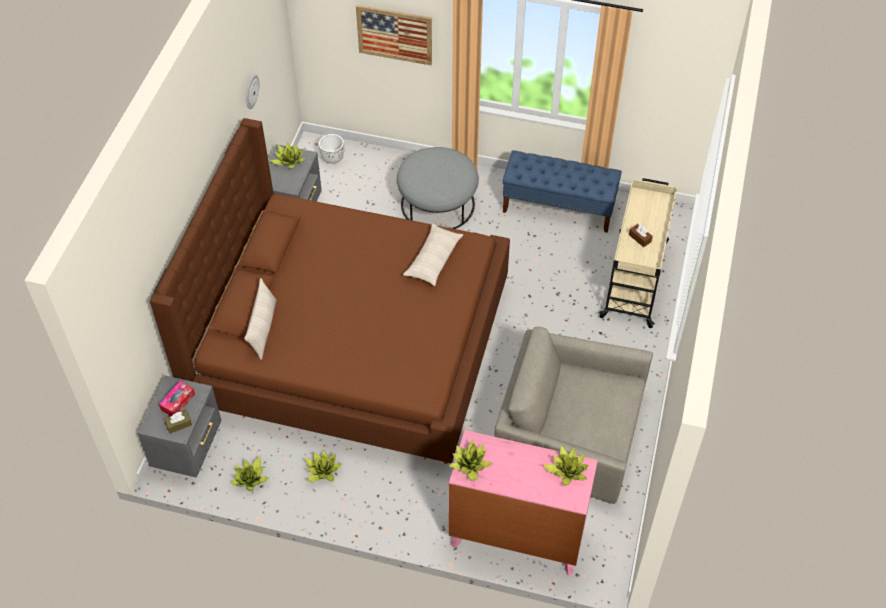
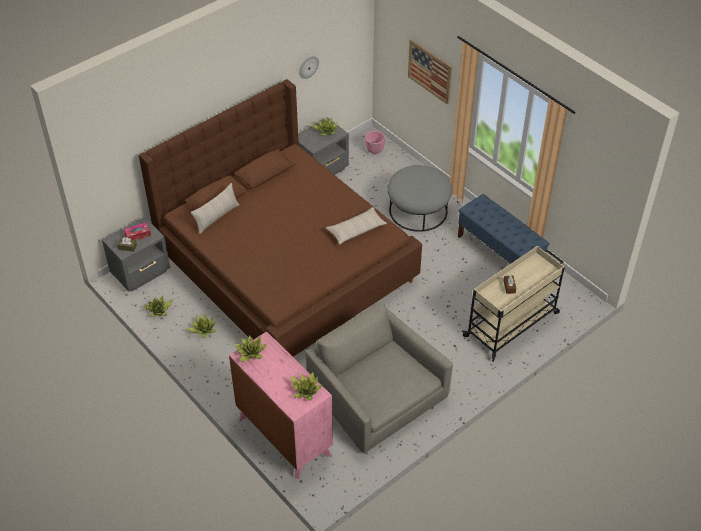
camera: 35 degrees right, 5 degrees down
(332, 159) = (374, 151): white planter -> pink planter

